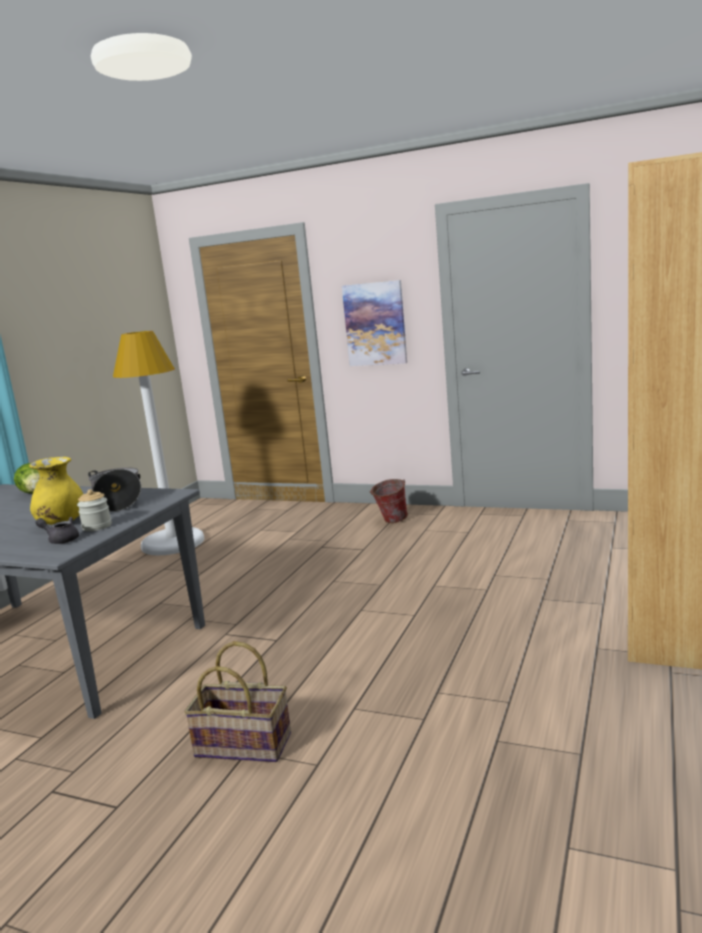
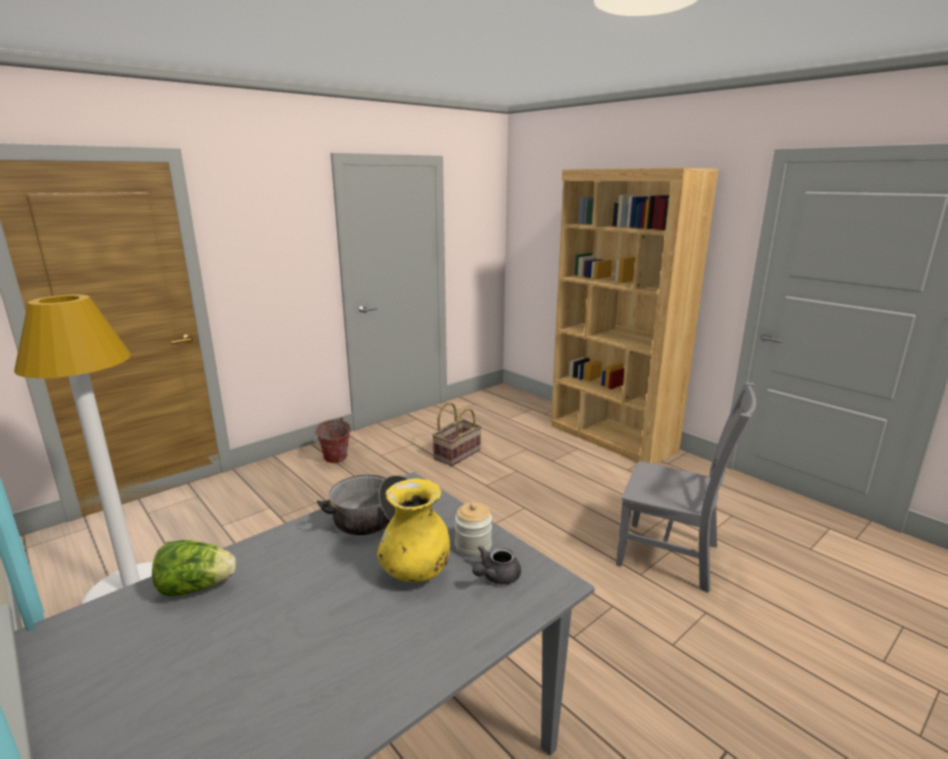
camera: 65 degrees left, 5 degrees up
(244, 744) = (661, 643): basket -> basket (457, 454)
(375, 324) = (275, 269): picture -> none
(411, 722) = (672, 557): none -> grey chair

